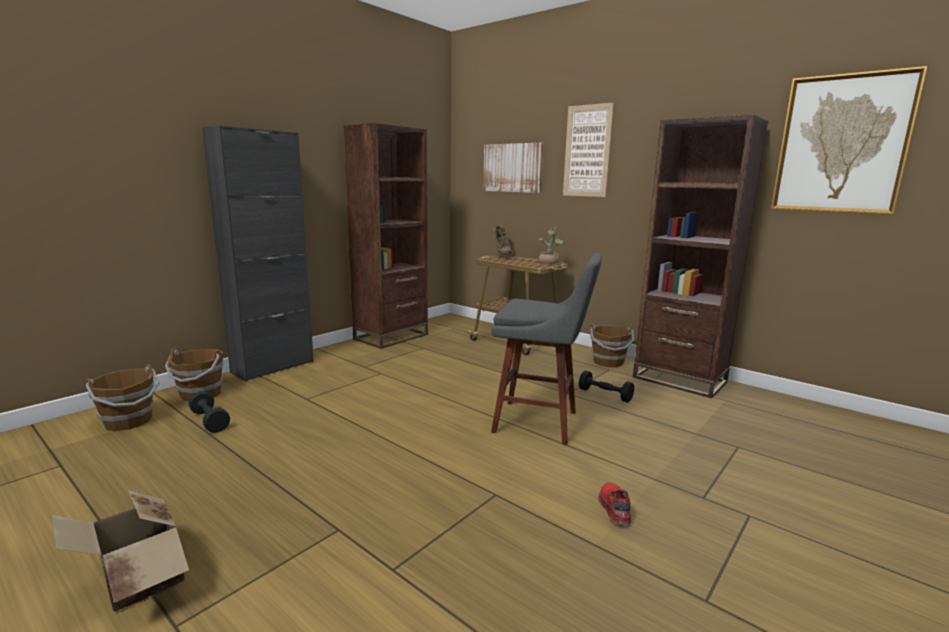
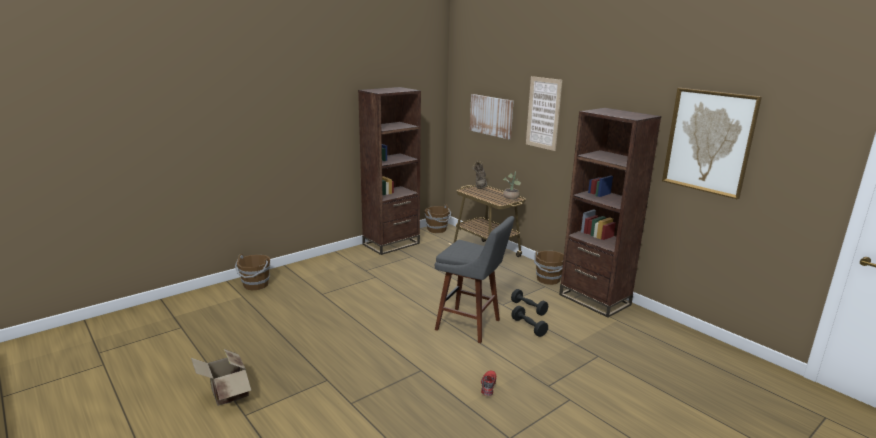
camera: 10 degrees right, 5 degrees up
(129, 421) = (214, 301): brown bucket -> brown bucket (437, 230)
(210, 421) = (261, 305): black dumbbell -> black dumbbell (528, 327)
(273, 367) = (303, 266): black cabinet -> none

